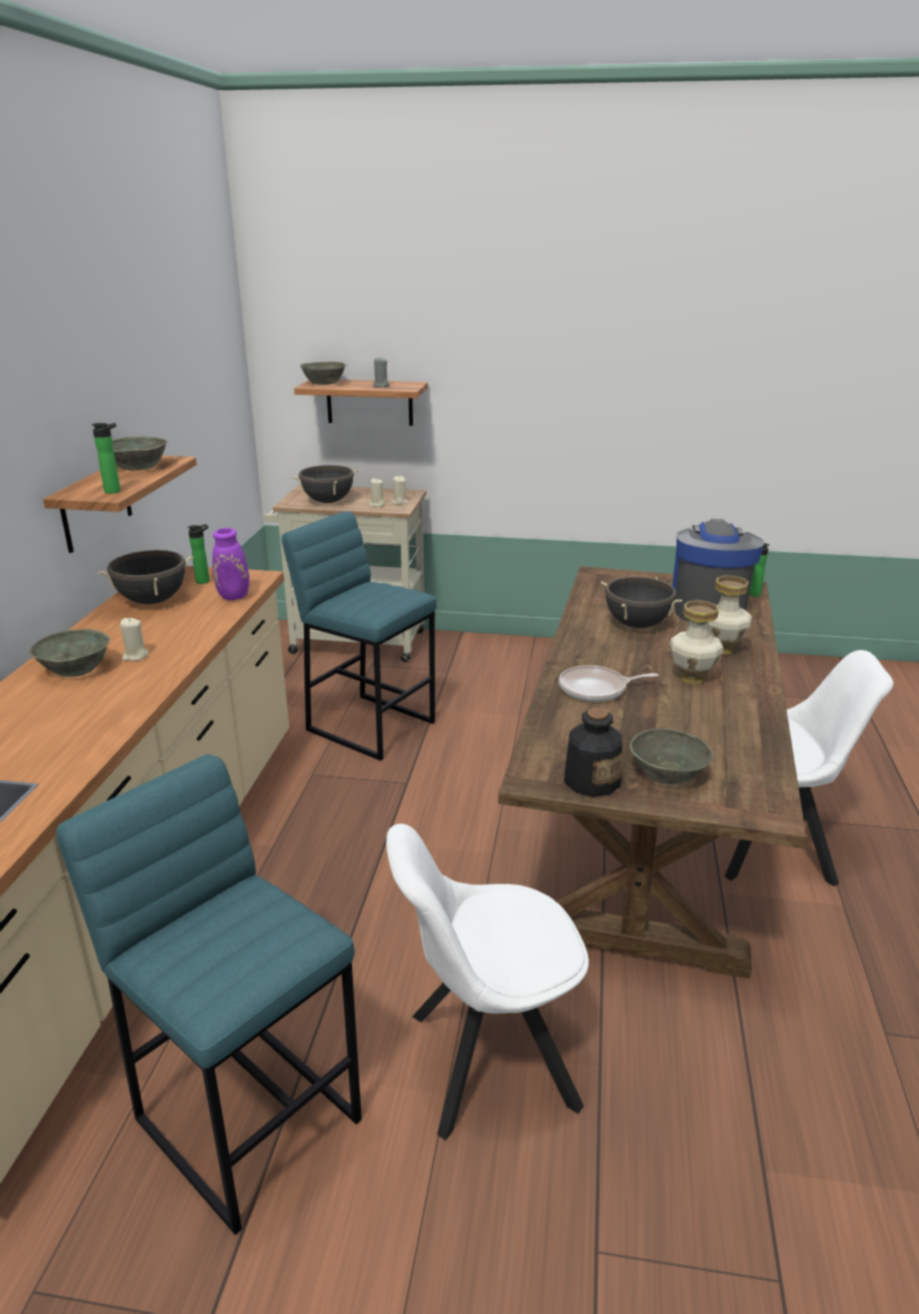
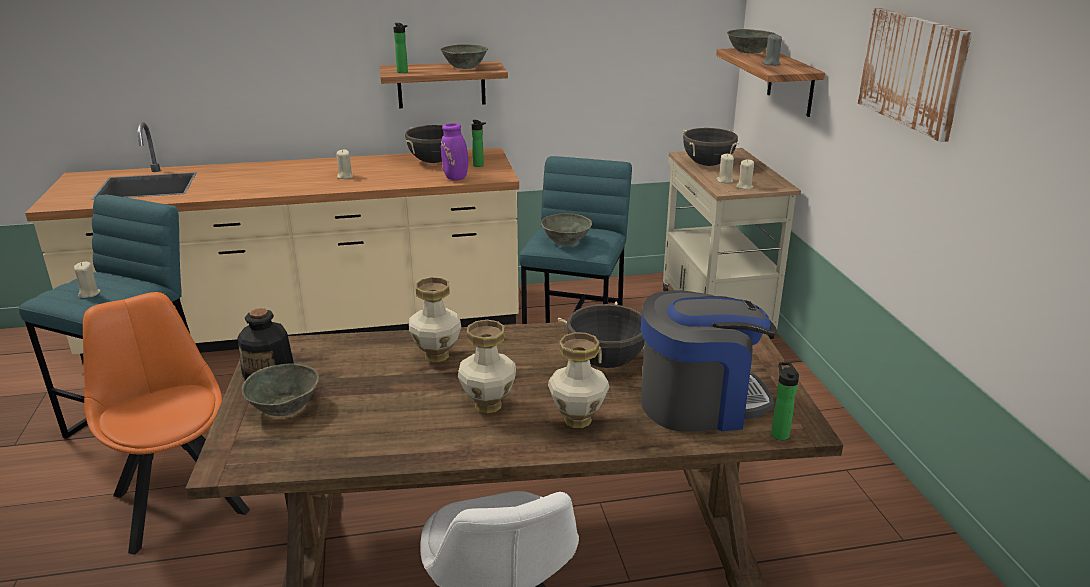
camera: 70 degrees right, 0 degrees up
(75, 670) = (320, 169): grey bowl -> grey bowl (565, 241)
(252, 939) = (89, 293): none -> beige candle
(487, 1061) = (180, 501): white chair -> orange chair
(553, 356) = (912, 71): none -> picture
(596, 689) = (437, 356): frying pan -> vase

